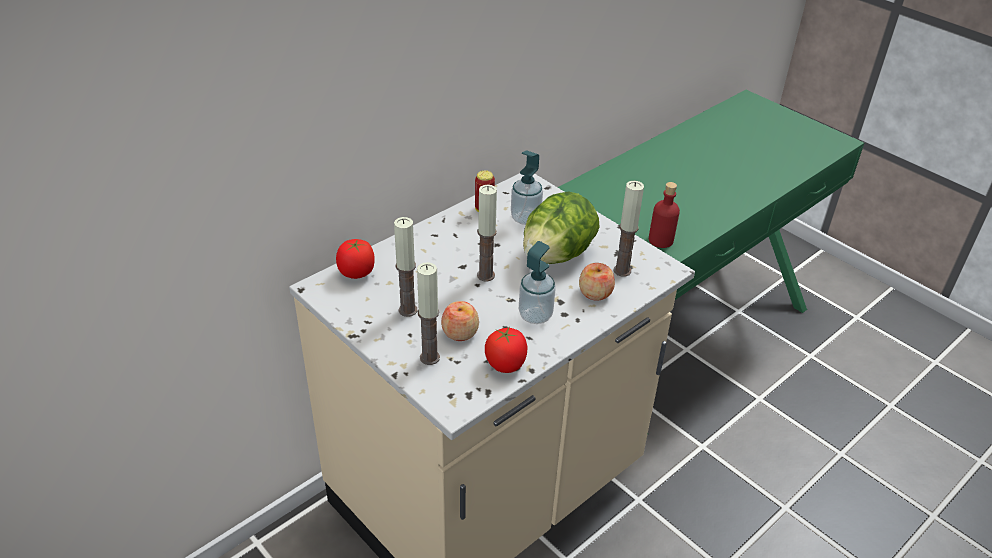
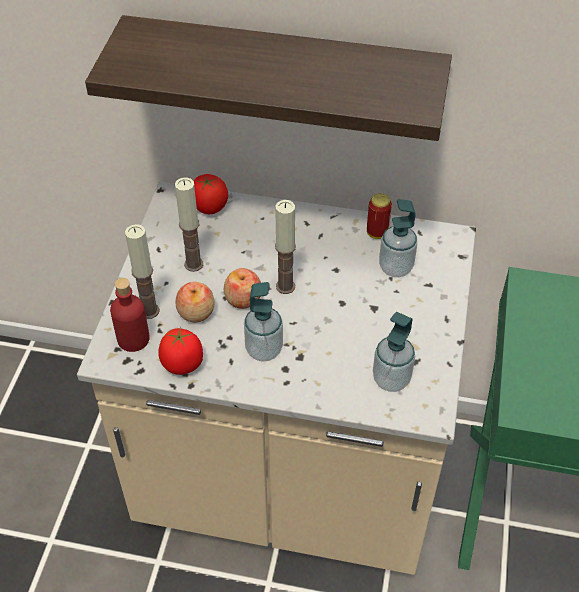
camera: 55 degrees right, 10 degrees up
(379, 112) = (283, 77): none -> shelf
(557, 255) = (364, 319): lettuce -> none
(595, 293) = (337, 376): apple -> apple (243, 299)
(622, 270) = (391, 379): candle -> soap dispenser
(661, 240) = (528, 394): red bottle -> red bottle (133, 339)

